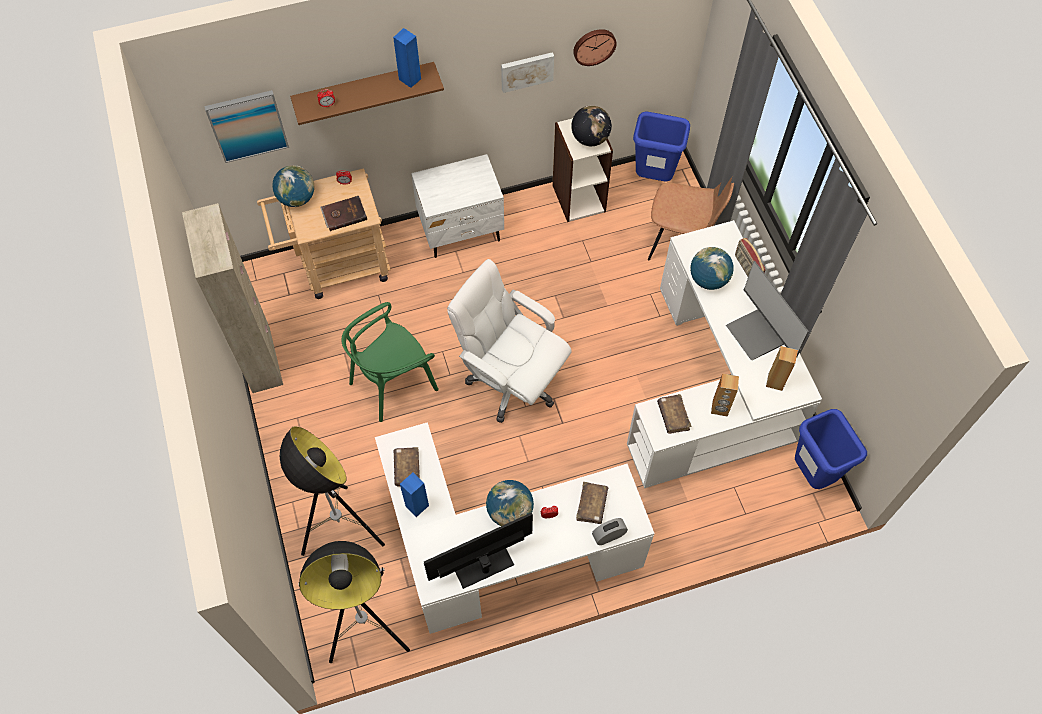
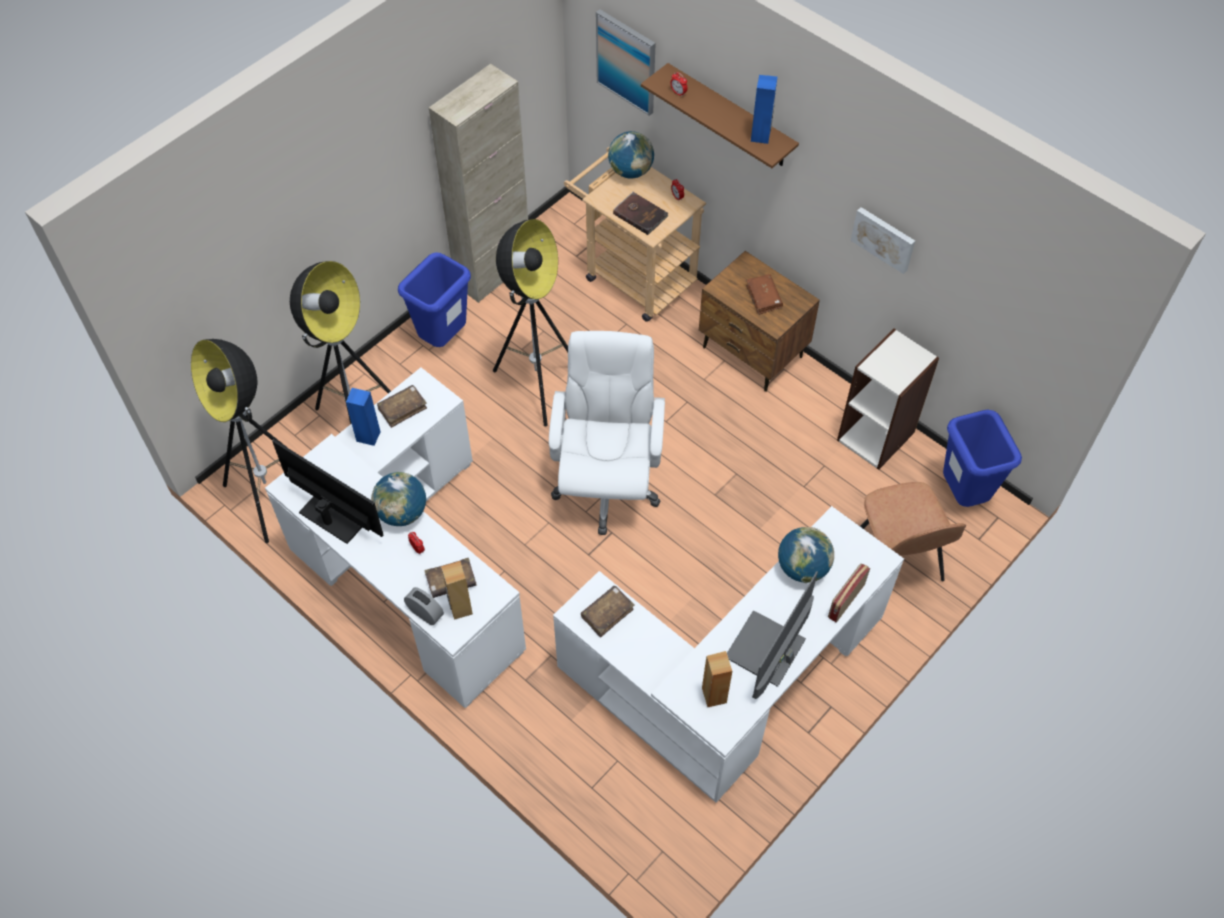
camera: 60 degrees right, 5 degrees down
(393, 383) = (537, 386): green chair -> floor lamp
(461, 185) = (763, 297): none -> brown book
(461, 230) = (752, 353): white nightstand -> brown nightstand
(590, 138) = (899, 369): globe -> none
(594, 46) = (960, 274): wall clock -> none
(720, 408) = (647, 656): brown speaker -> brown speaker (460, 608)
(812, 473) = (687, 839): blue trash can -> blue trash can (444, 338)

